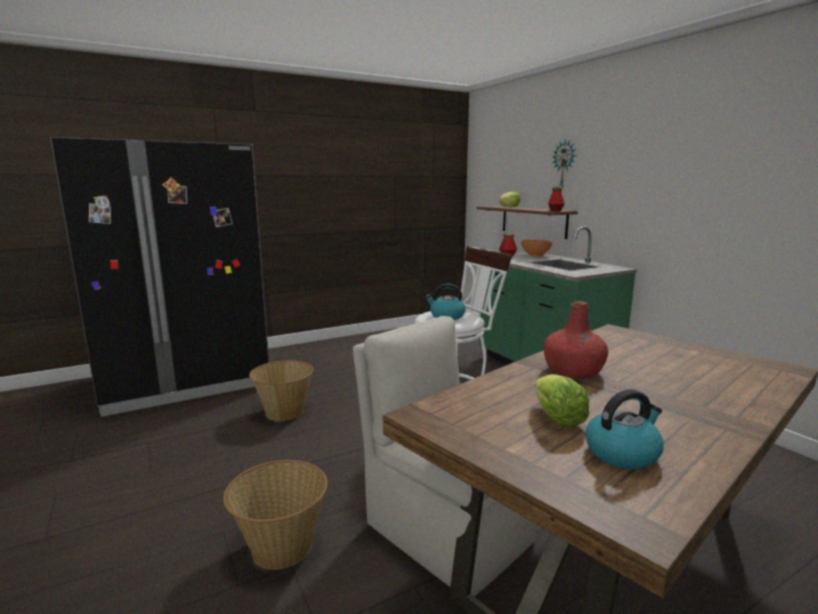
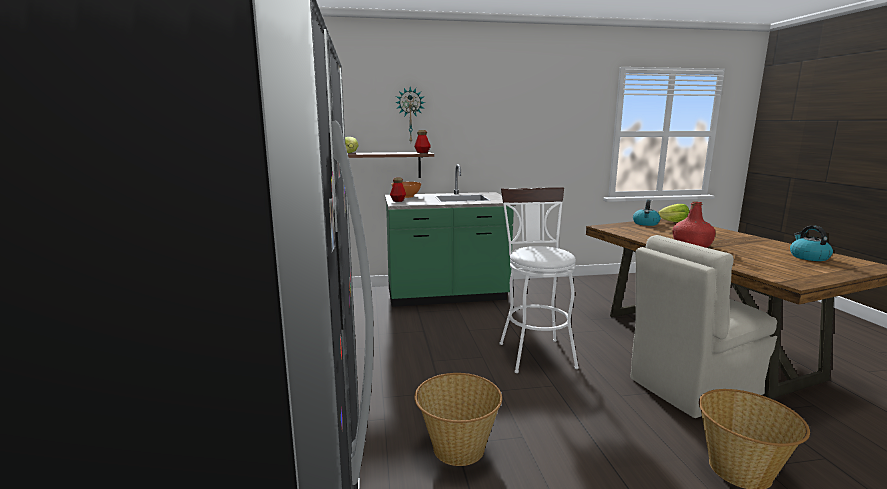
camera: 70 degrees left, 0 degrees up
(446, 316) = (548, 252): kettle -> kettle (646, 223)
(556, 418) = (773, 259): lettuce -> lettuce (674, 222)

